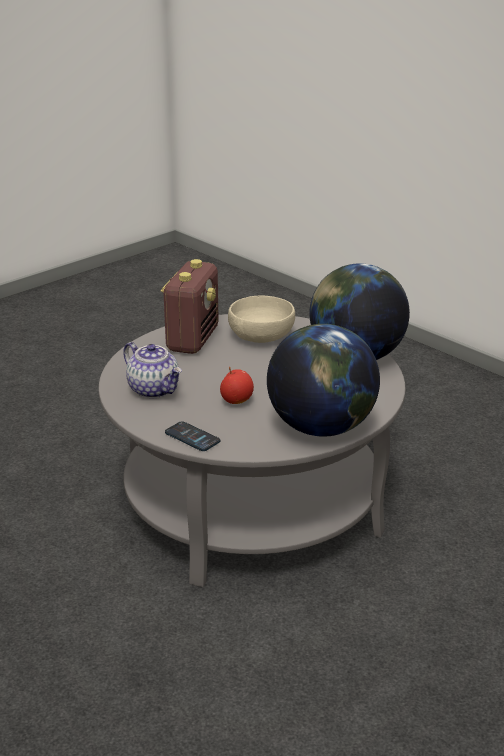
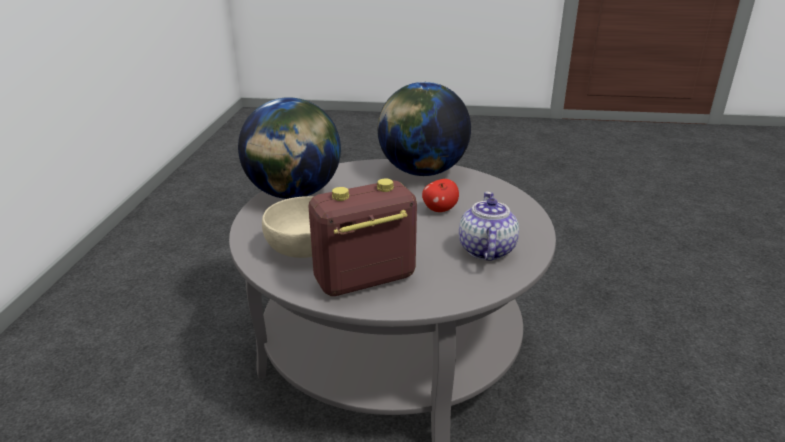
camera: 130 degrees left, 0 degrees up
(192, 437) = (513, 204): phone -> none

